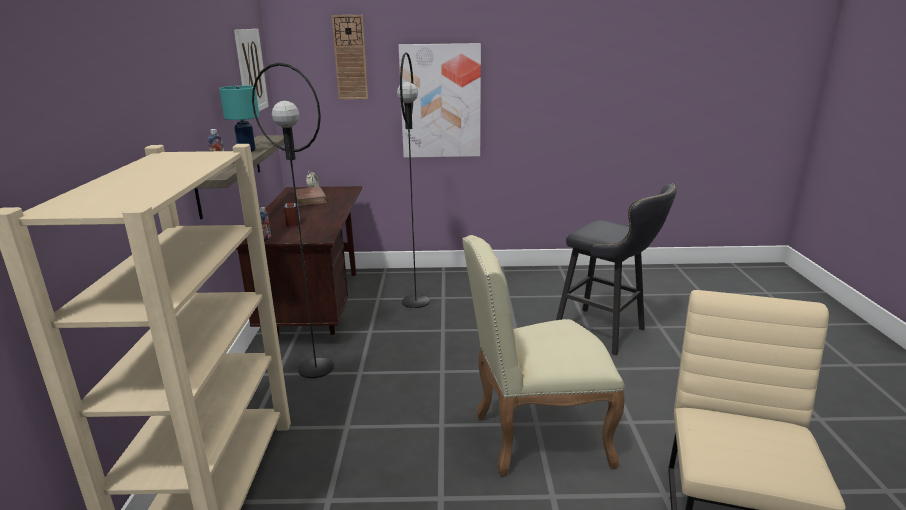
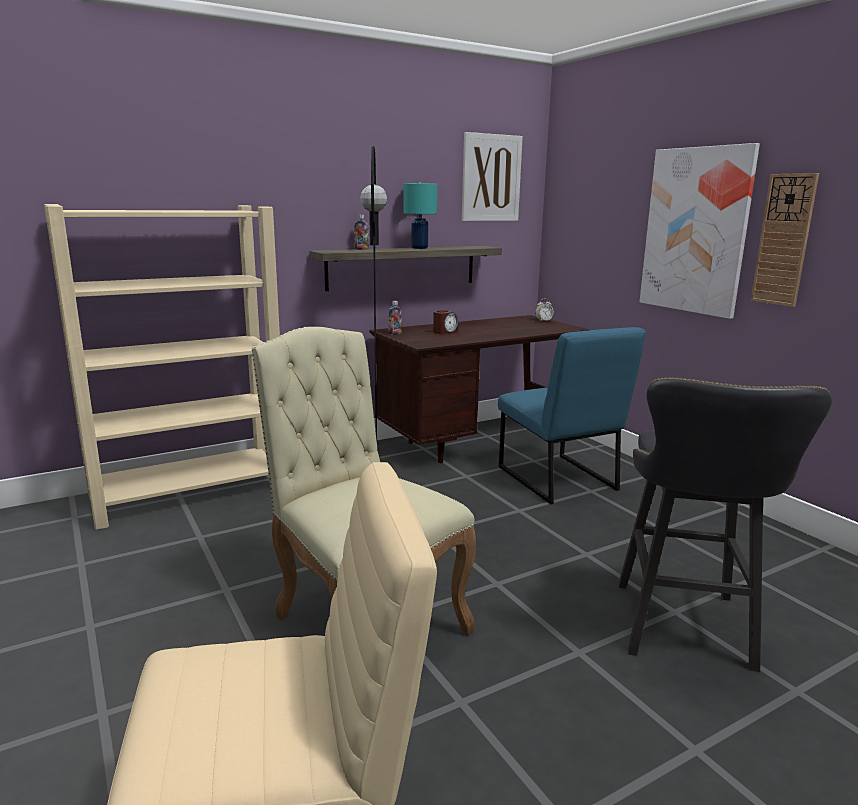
camera: 60 degrees right, 5 degrees down
(309, 199) = (514, 324): brown book -> none
(350, 57) = (610, 169): wall clock -> wall clock (784, 240)
(416, 301) = (558, 479): black floor lamp -> blue chair

